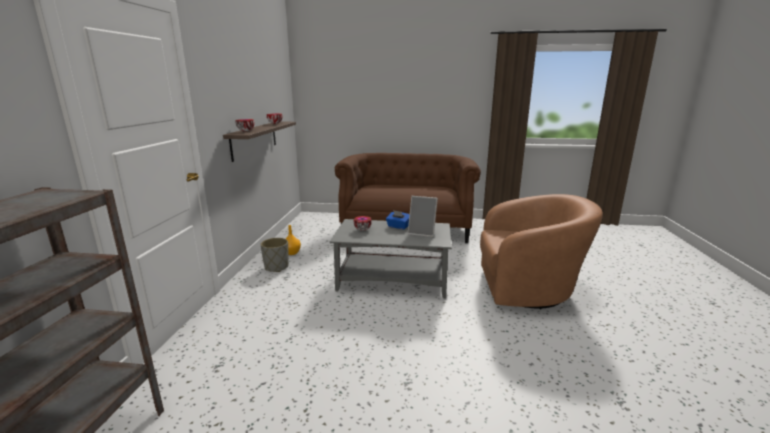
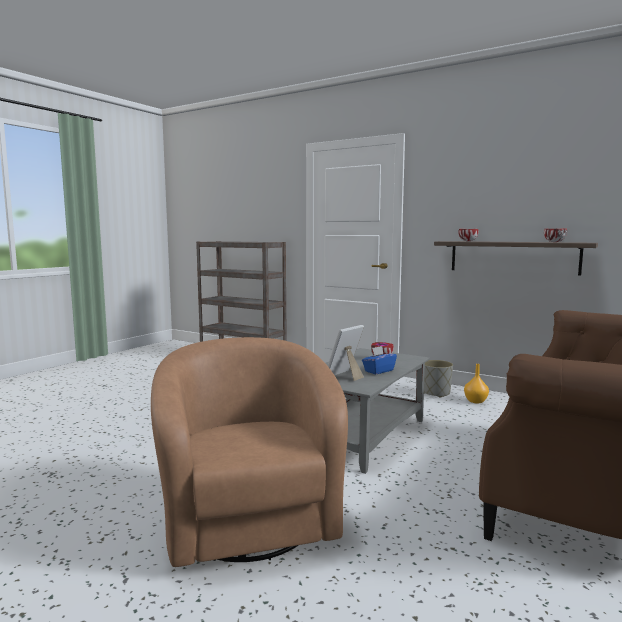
camera: 115 degrees right, 10 degrees down
(528, 290) = (249, 519): brown armchair -> brown armchair turned 135 degrees clockwise

